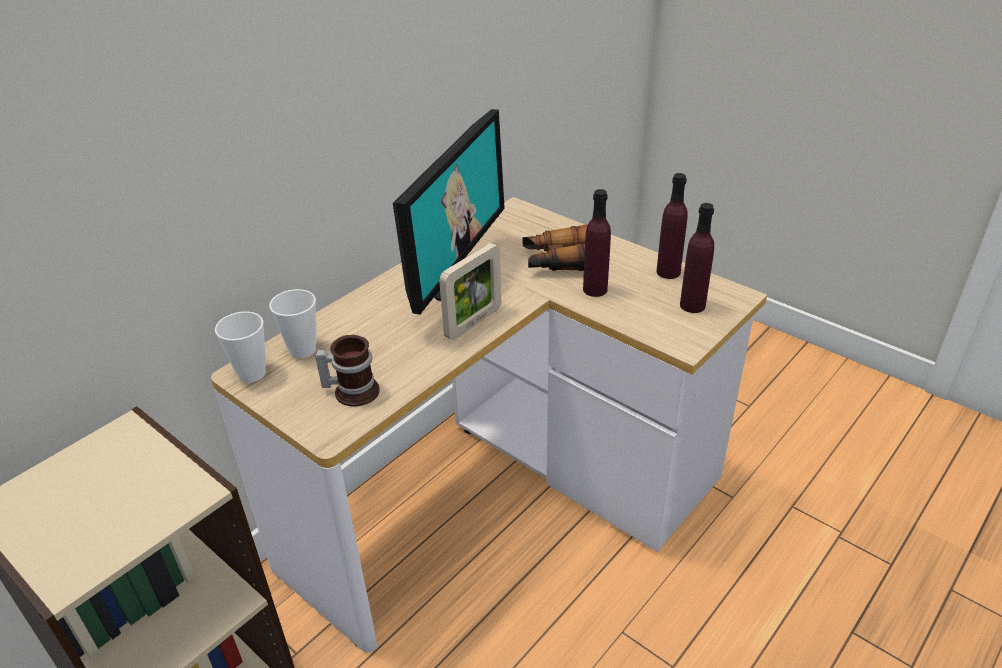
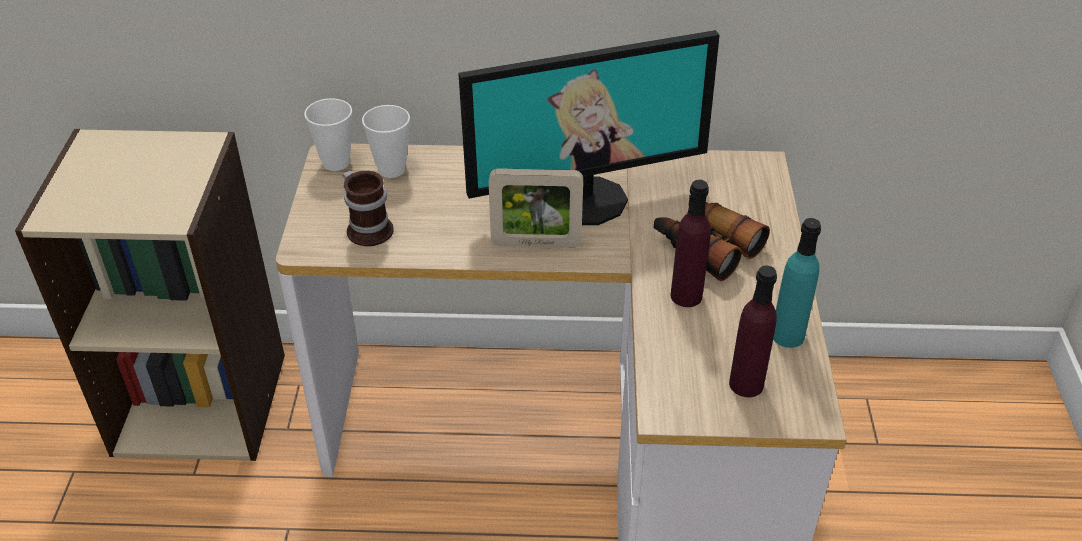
camera: 50 degrees right, 5 degrees up
(668, 272) = (787, 335): purple bottle -> turquoise bottle

